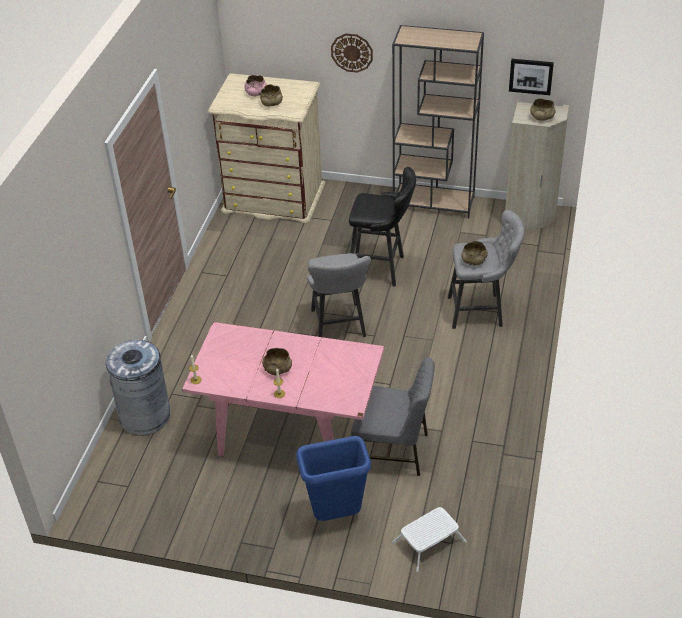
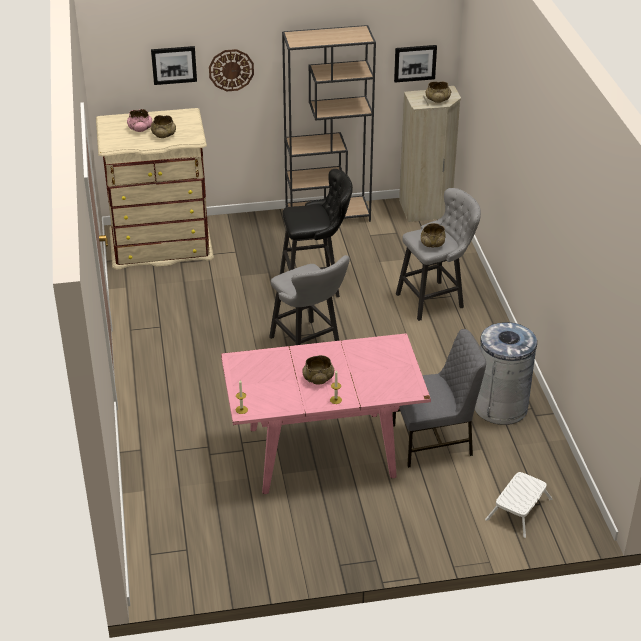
camera: 25 degrees left, 5 degrees down
(145, 416) = (160, 479): grey trash can -> grey trash can (501, 407)
(299, 39) = (174, 65): none -> picture
(336, 516) = (418, 514): blue trash can -> none

